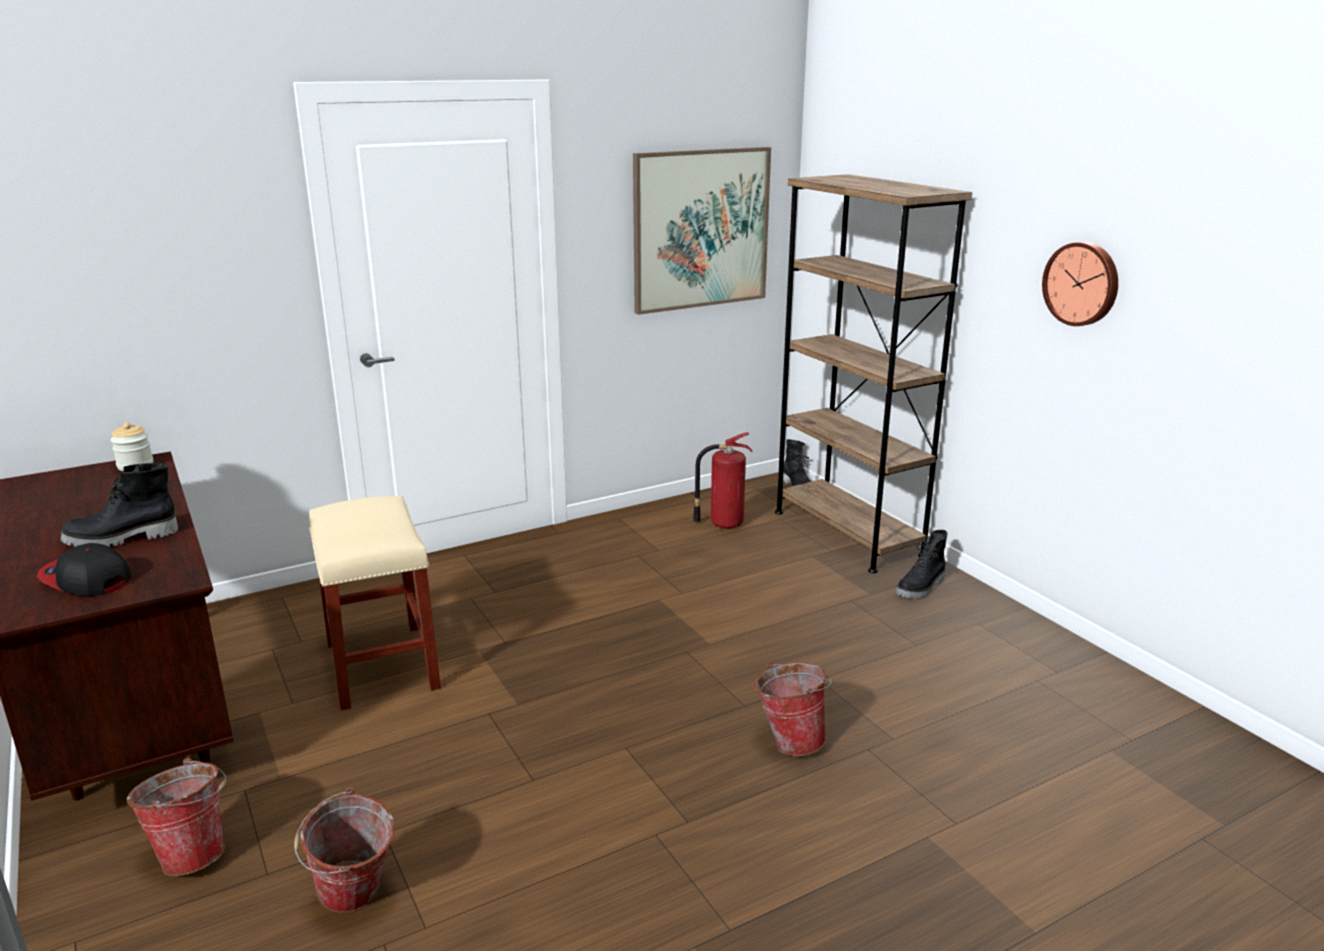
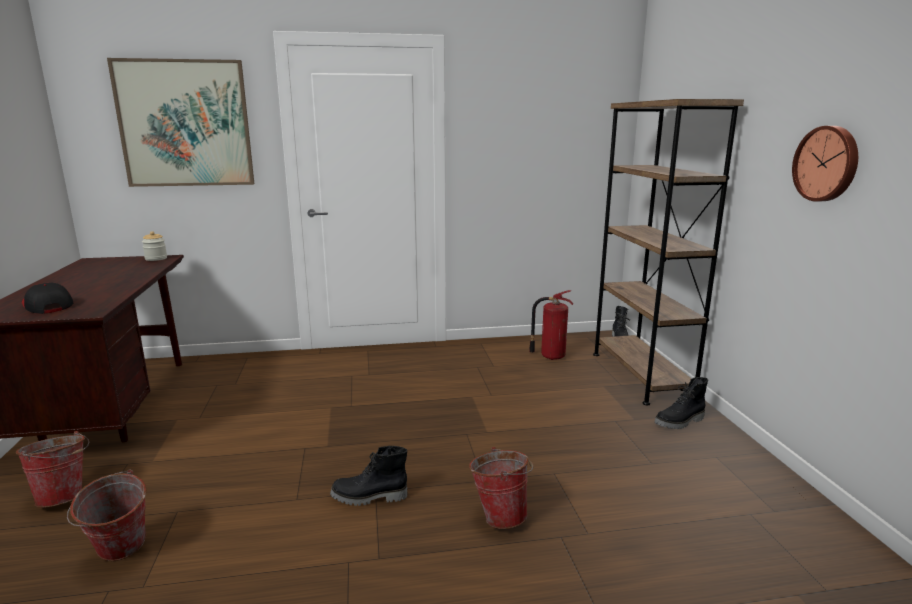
camera: 20 degrees right, 5 degrees down
(122, 539) = (95, 289): black boot -> black boot (369, 497)
(383, 666) = (267, 406): beige stool -> none
(701, 229) = (555, 146): picture -> picture (185, 124)

